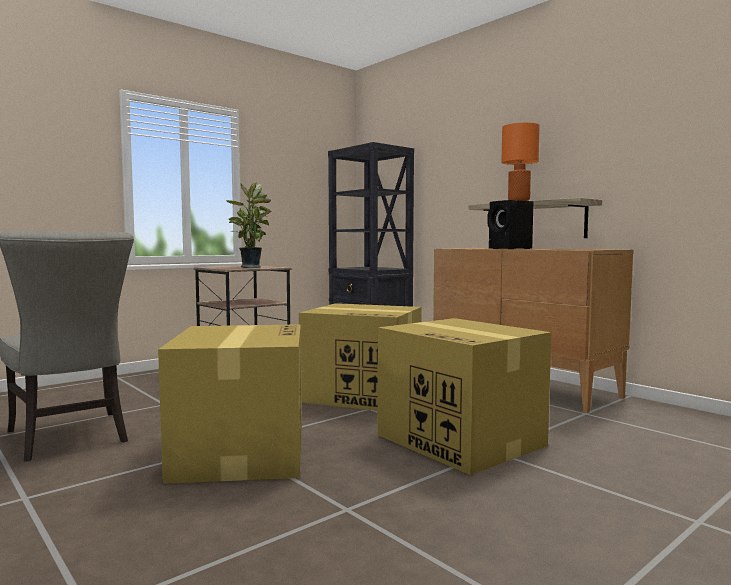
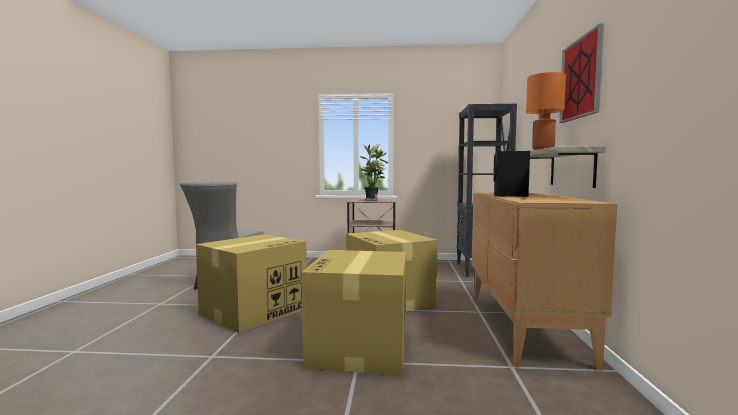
camera: 45 degrees right, 0 degrees up
(554, 134) = (581, 78): none -> picture

